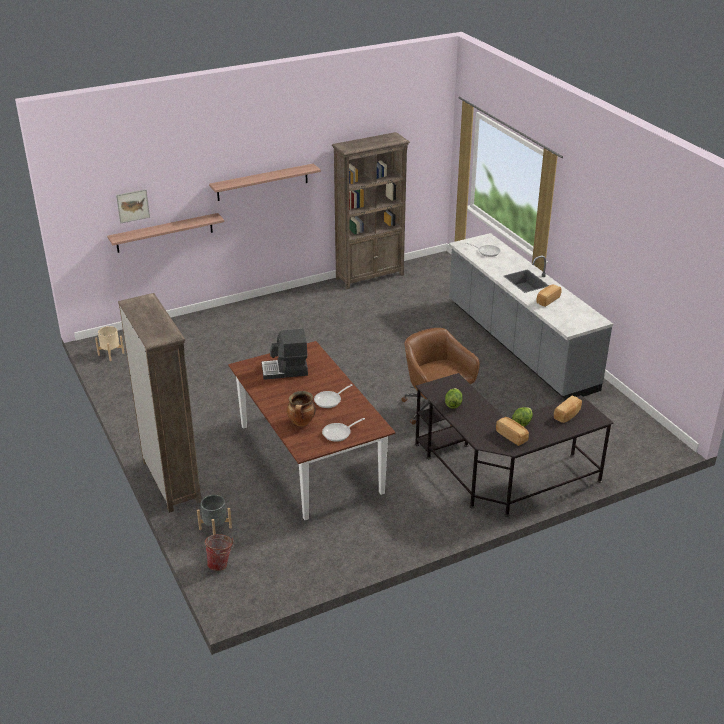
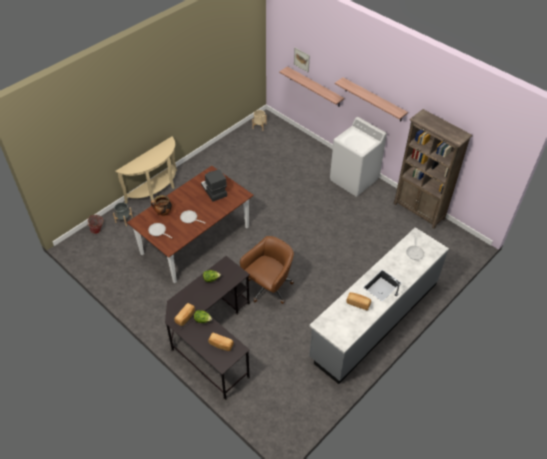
camera: 70 degrees right, 15 degrees up
(171, 481) = (156, 190): brown bookcase -> beige console table
(285, 304) = (354, 179): none -> white washing machine

